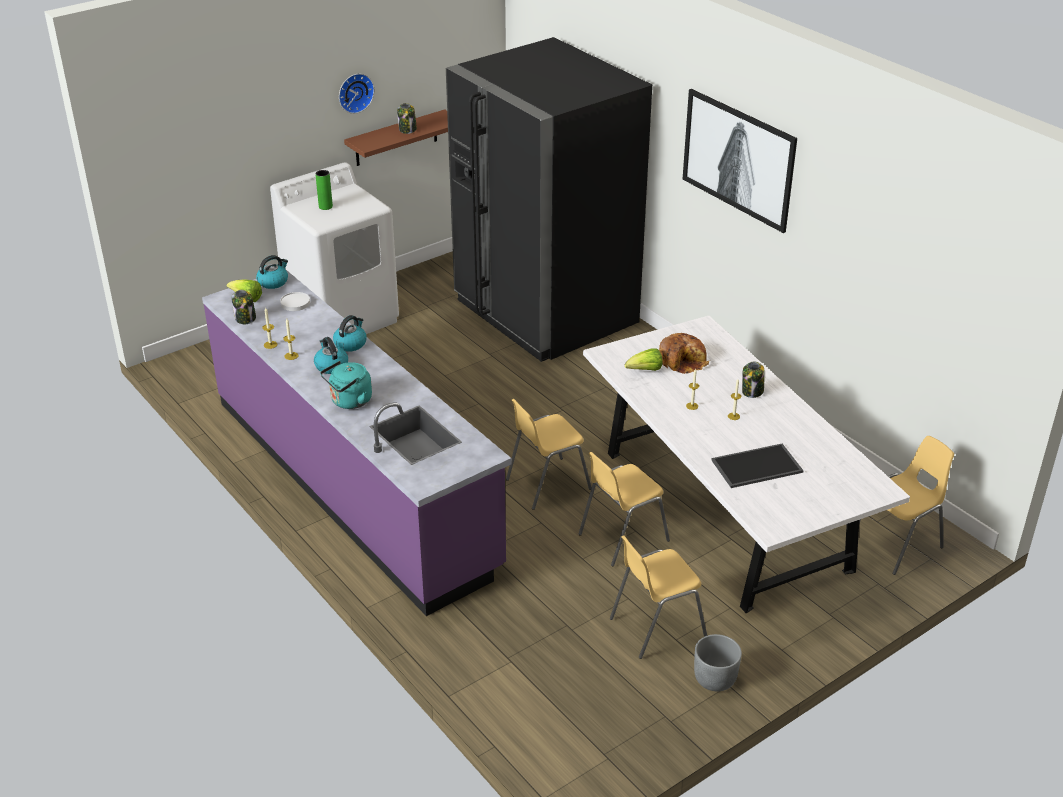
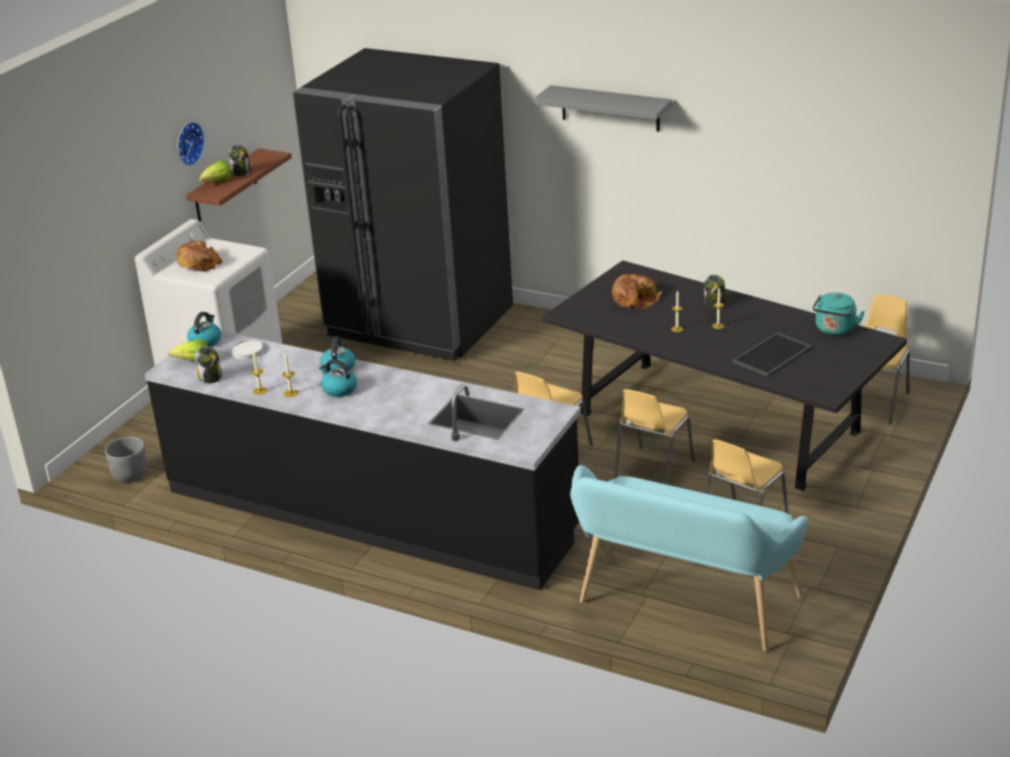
camera: 25 degrees left, 5 degrees down
(325, 206) = (200, 263): green vase -> bread
(349, 401) = (387, 411): turquoise kettle -> turquoise kettle (834, 330)
(354, 482) = (370, 511): purple counter -> black counter
(535, 683) = (682, 604): none -> turquoise bench
(645, 370) = (611, 315): lettuce -> lettuce (217, 182)
(715, 678) = (823, 546): grey planter -> grey planter (130, 475)
(725, 509) = (717, 422): white dining table -> black dining table
(738, 159) = (610, 108): picture -> grey shelf

